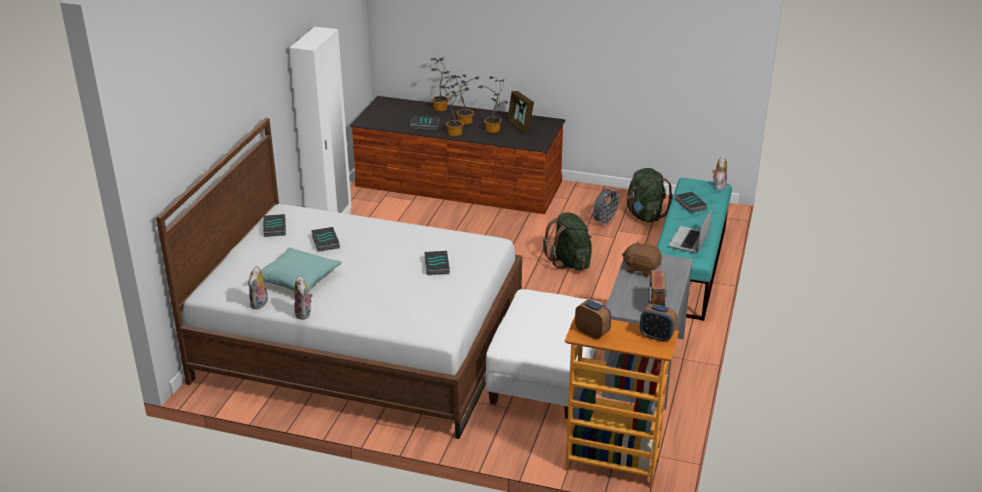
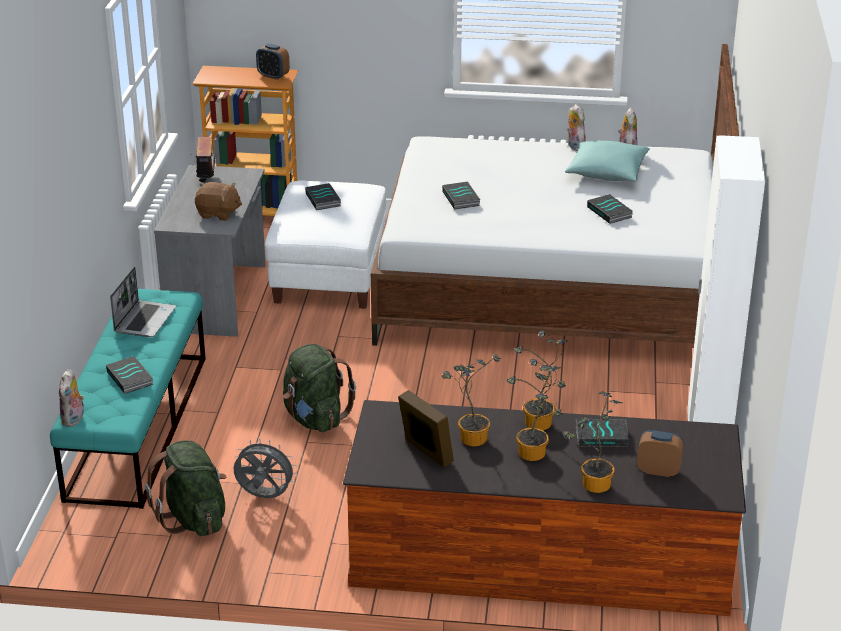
camera: 170 degrees right, 0 degrees up
(274, 228) = (687, 223): book -> book (324, 200)
(604, 222) = (264, 497): grey fan -> grey fan turned 75 degrees clockwise
(656, 336) = (213, 78): alarm clock -> alarm clock (658, 470)

